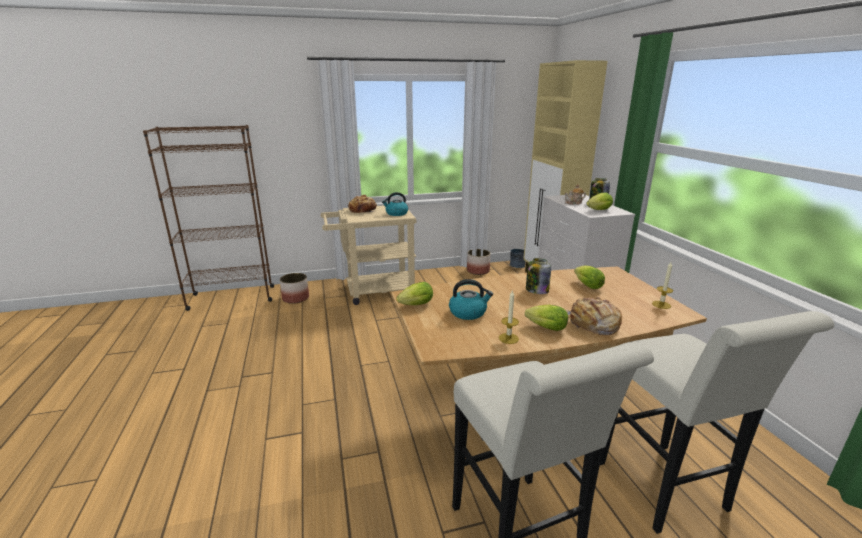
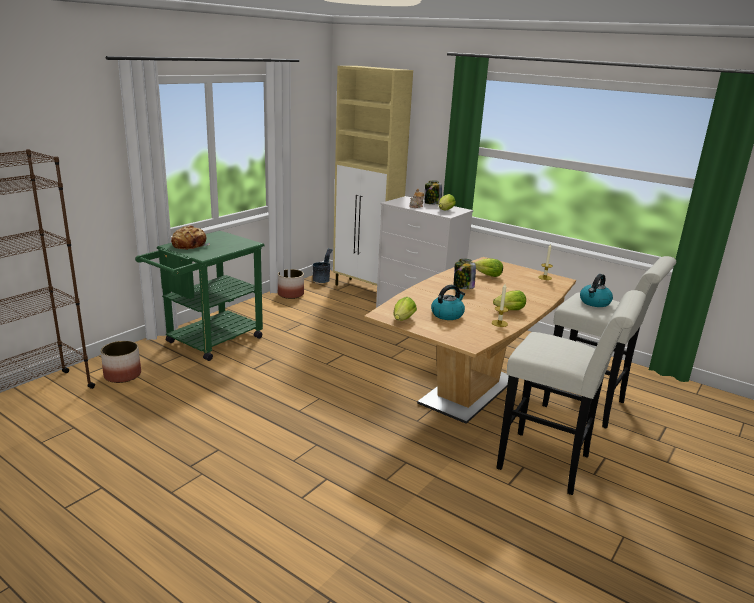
camera: 40 degrees left, 0 degrees up
(373, 291) = (208, 342): beige cart -> green cart
(396, 213) = (235, 242): kettle -> kettle (594, 302)
(593, 324) = (529, 300): bread -> none

